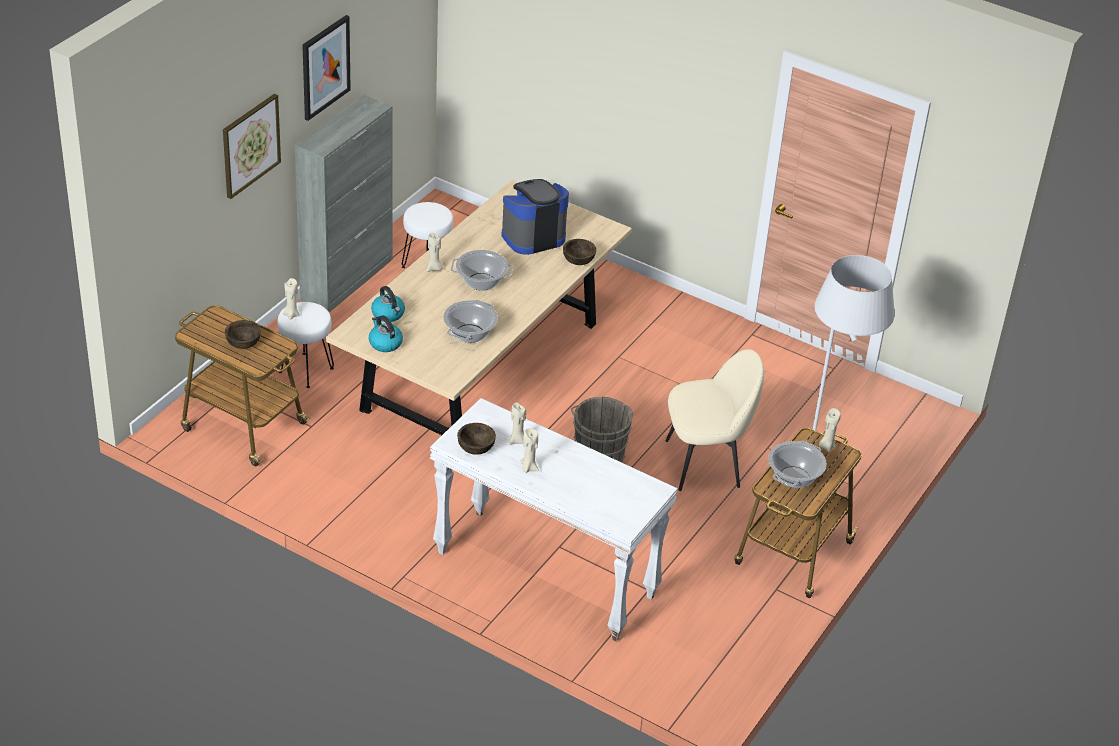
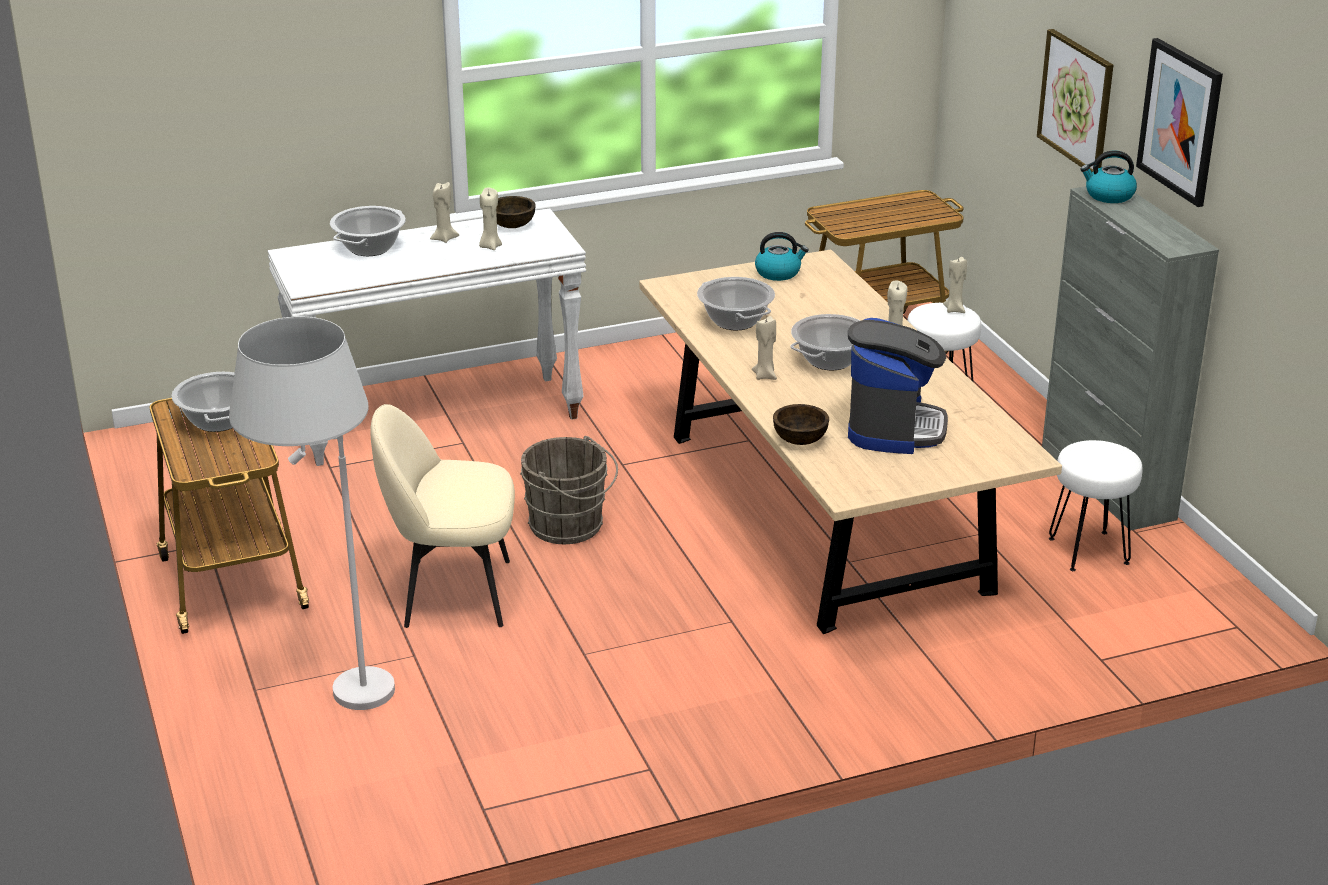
camera: 130 degrees right, 10 degrees down
(243, 343) = (875, 216): brown bowl -> none
(388, 314) = (830, 289): kettle -> kettle (1108, 195)
(578, 493) = (370, 248): none -> cooking pot
(705, 463) = (453, 593): beige chair -> beige chair turned 60 degrees clockwise
(826, 446) = (223, 462): beige candle -> beige candle (765, 376)

